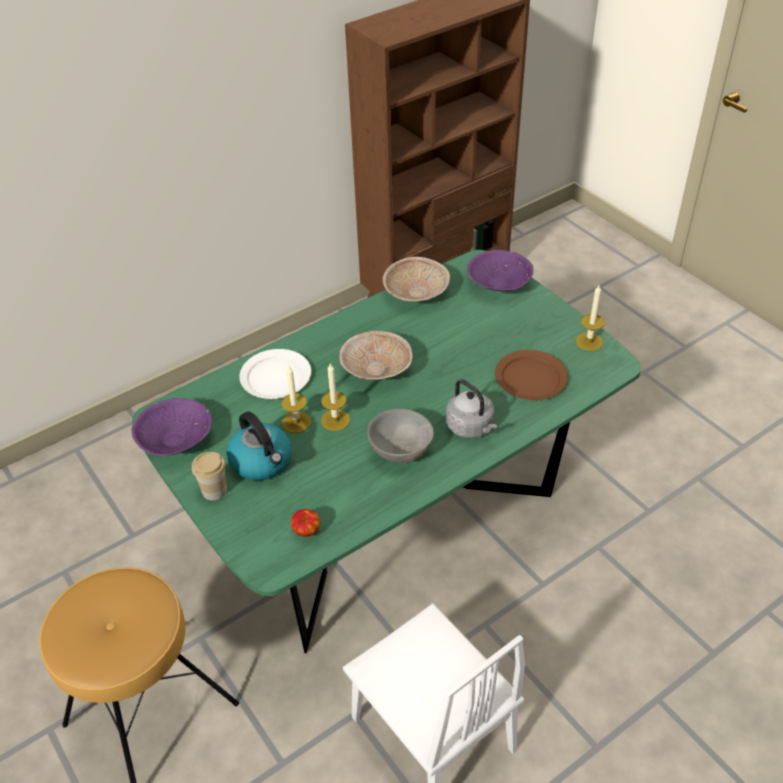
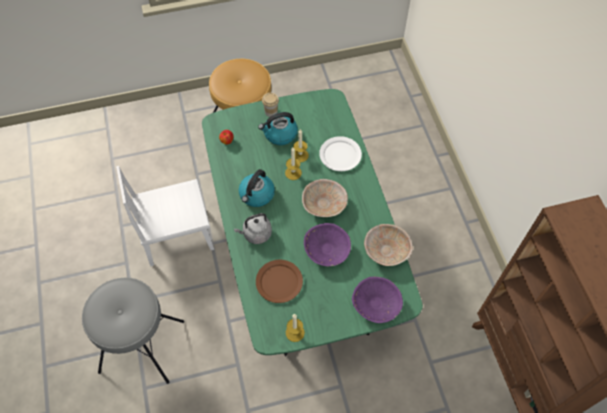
camera: 110 degrees right, 15 degrees up
(176, 440) = (312, 104): purple bowl -> purple bowl (327, 250)
(400, 450) = (256, 195): grey bowl -> kettle
(656, 691) = (142, 345): none -> grey stool

